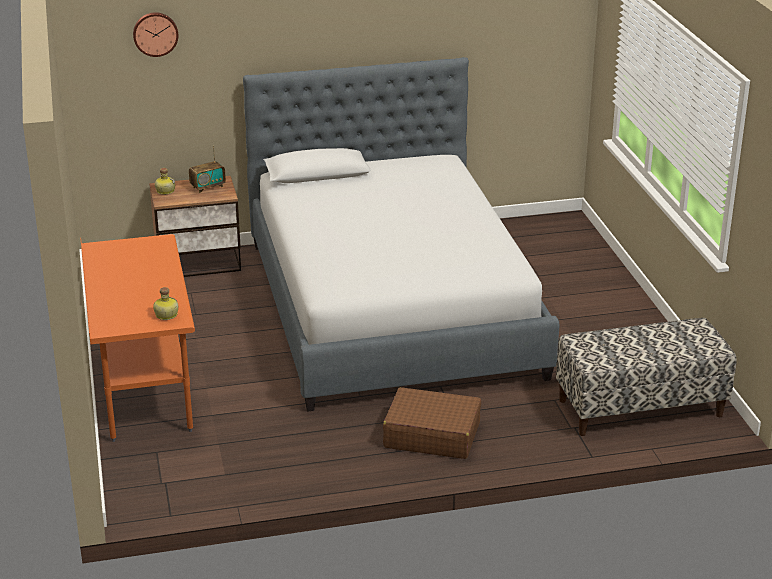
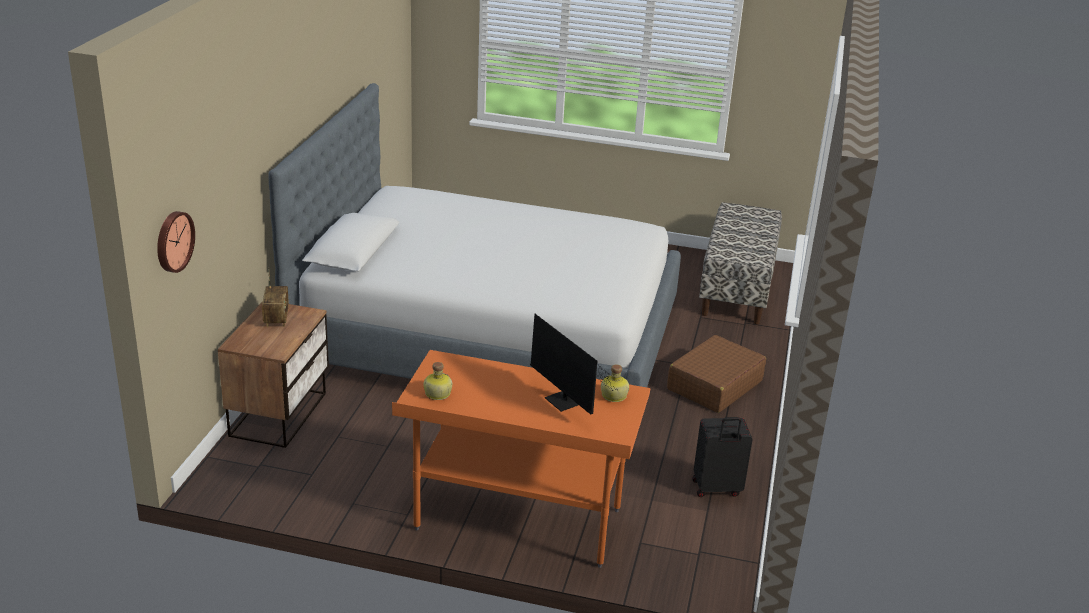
camera: 65 degrees left, 0 degrees up
(138, 299) = (566, 403): none -> monitor
(155, 33) = (207, 153): wall clock -> wall clock (173, 241)
(165, 191) = (252, 344): bottle -> bottle (436, 393)
(261, 472) = (716, 489): none -> black suitcase

